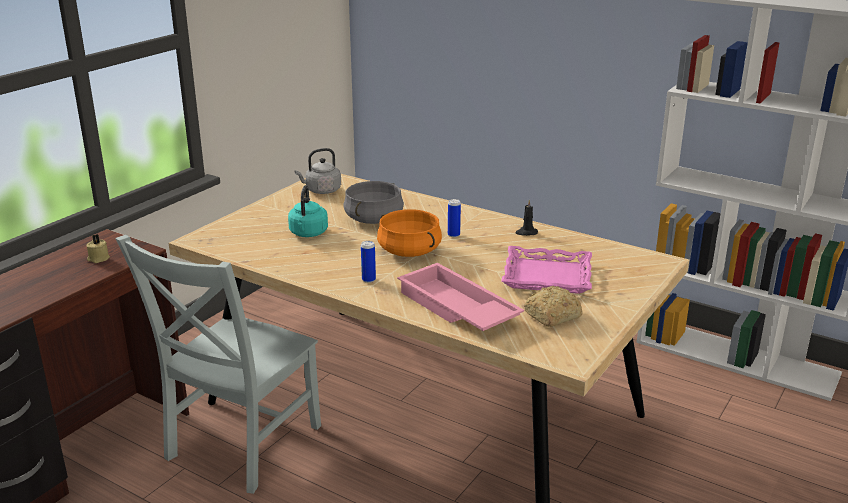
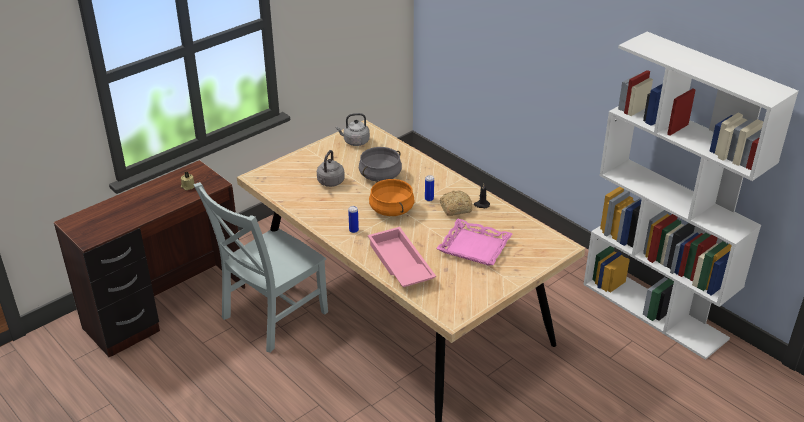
camera: 15 degrees right, 10 degrees up
(308, 234) = (330, 182): turquoise kettle -> grey kettle
(551, 316) = (458, 281): bread -> bread (454, 208)

